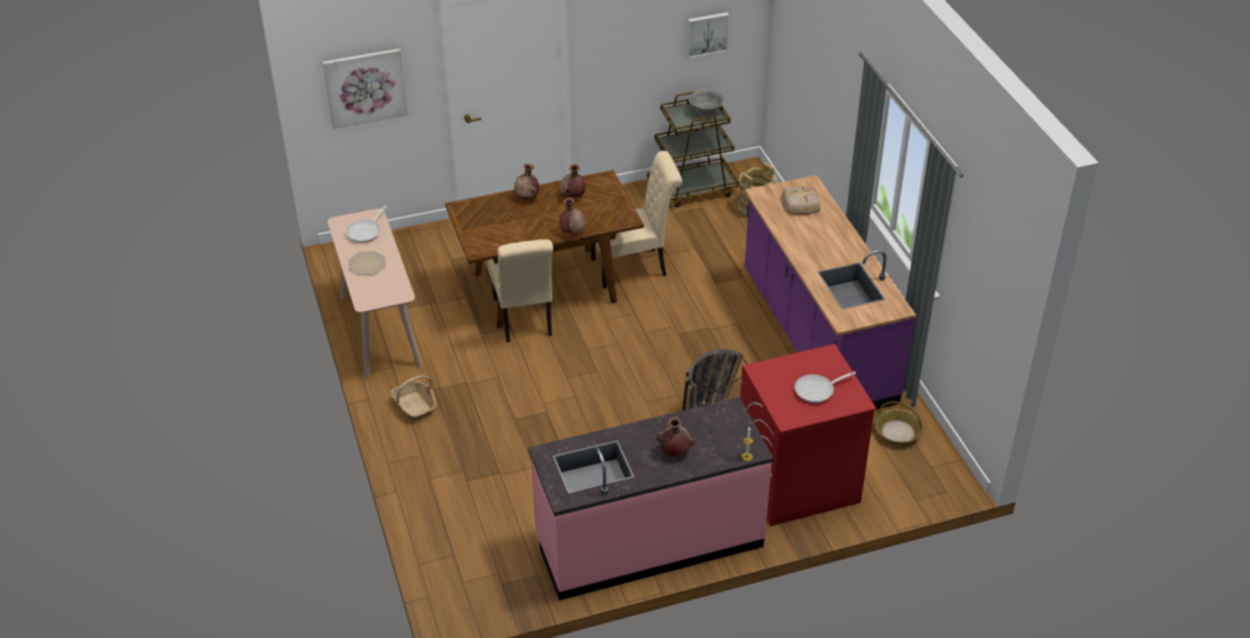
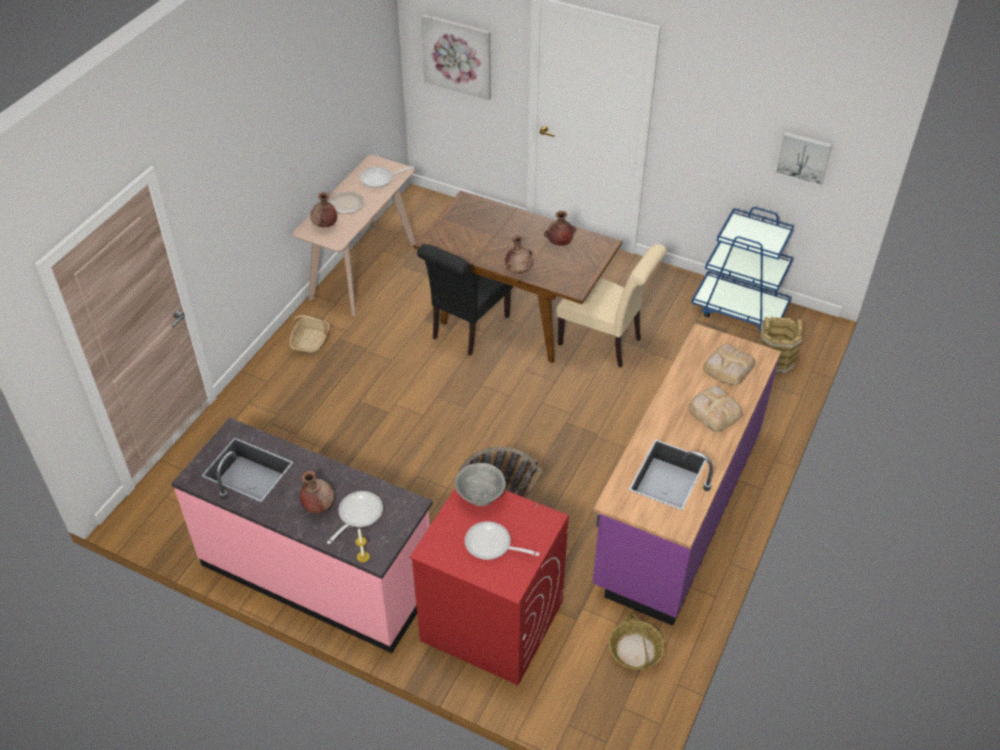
camera: 45 degrees right, 5 degrees up
(524, 320) = (467, 330): beige chair -> black chair
(527, 197) = (524, 222): brown vase -> brown vase (325, 225)
(693, 189) = (739, 309): brown cart -> blue cart
(706, 112) = (768, 238): grey bowl -> grey bowl (480, 496)
(707, 438) = (357, 515): none -> frying pan
(827, 233) = (714, 411): none -> bread

